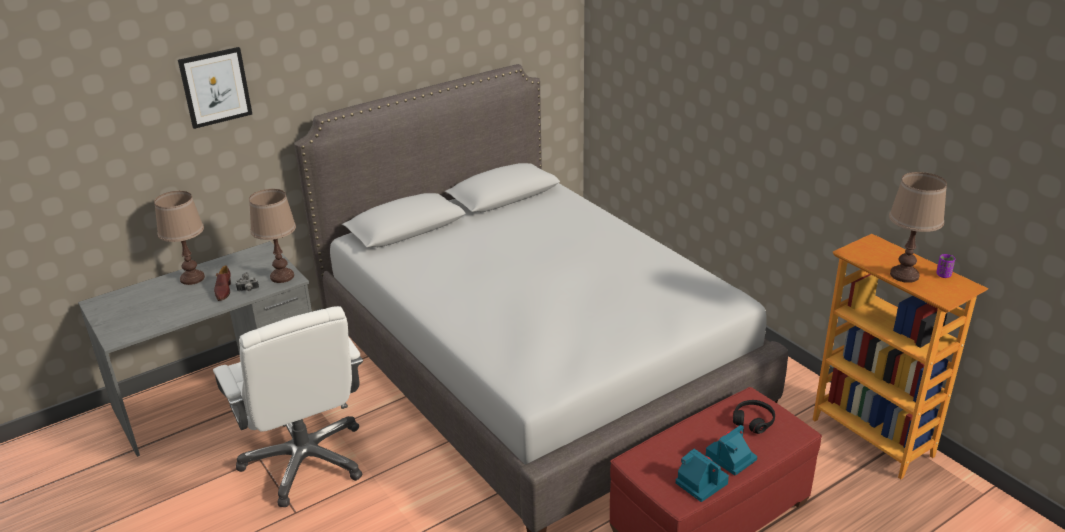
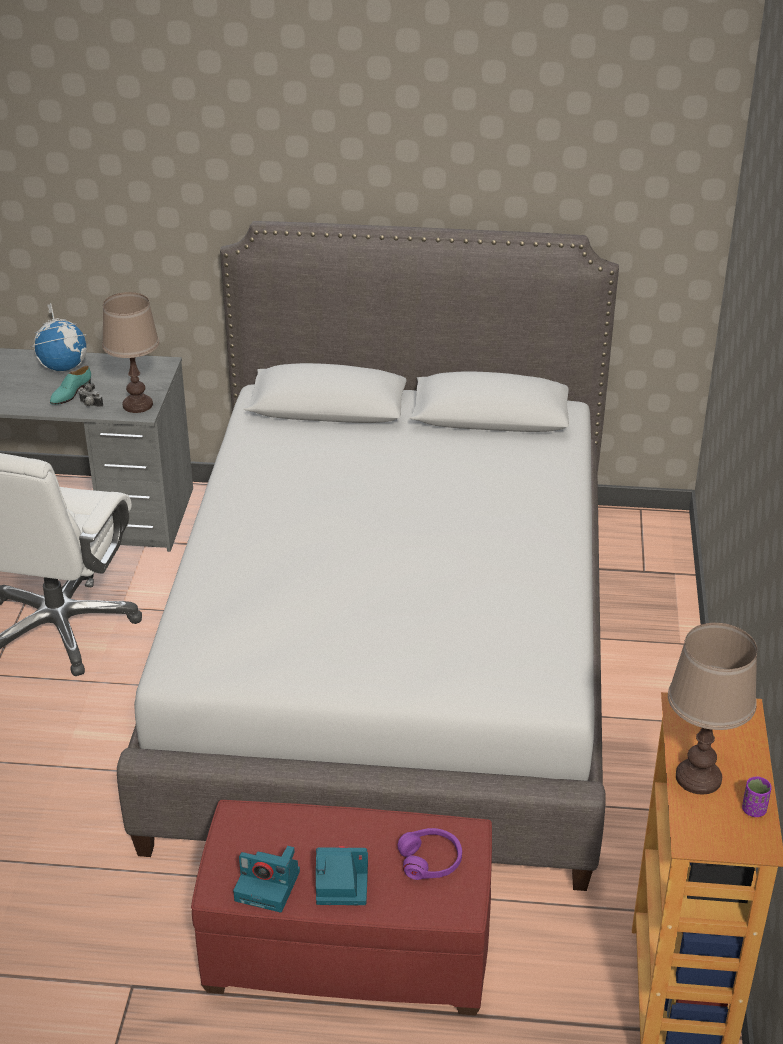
camera: 40 degrees right, 5 degrees up
(192, 278) = (63, 367): brown table lamp -> globe
(215, 87) = (137, 149): picture -> none
(223, 290) = (70, 394): brown shoe -> turquoise shoe
(700, 482) = (269, 885): camera -> camera turned 105 degrees clockwise
(753, 420) = (430, 860): black headphones -> purple headphones

